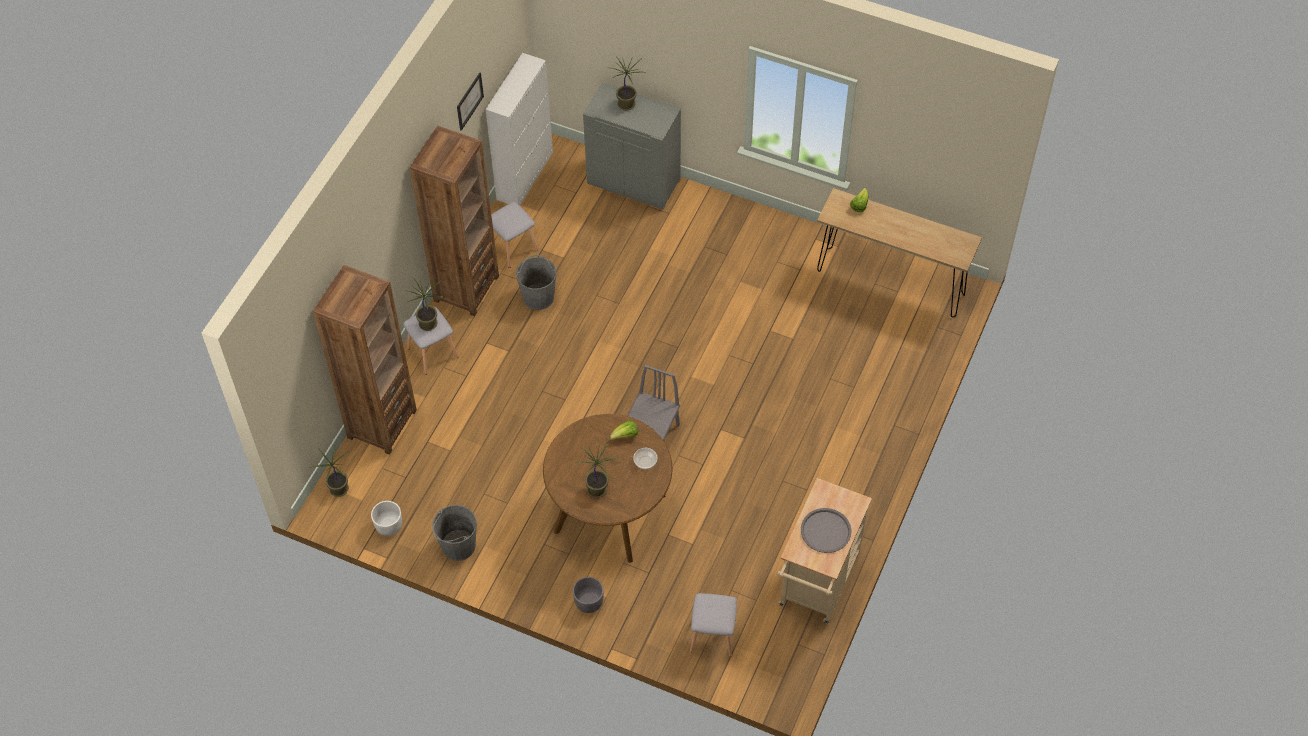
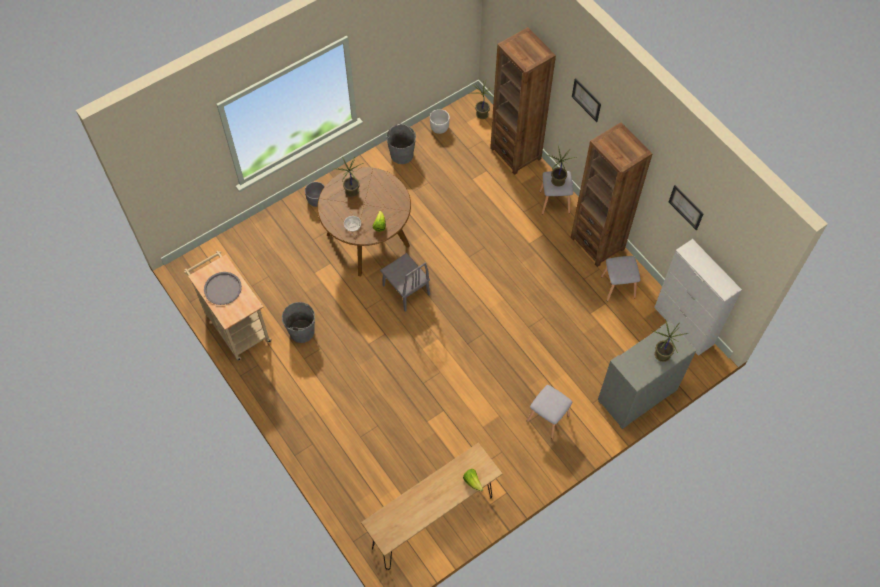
camera: 120 degrees right, 5 degrees up
(378, 230) = (586, 99): none -> picture
(538, 297) = (564, 281): grey bucket -> grey bucket (302, 332)
(713, 635) = (247, 251): grey stool -> grey stool (548, 419)

